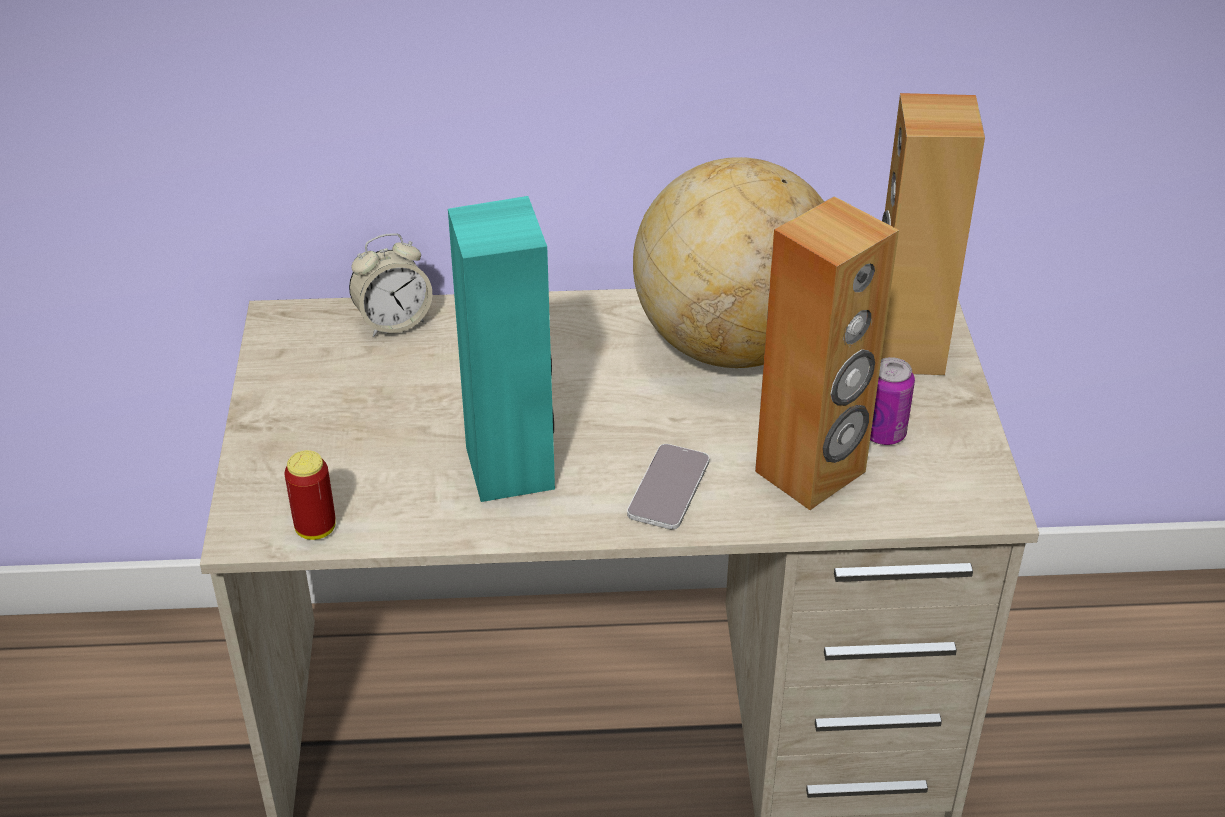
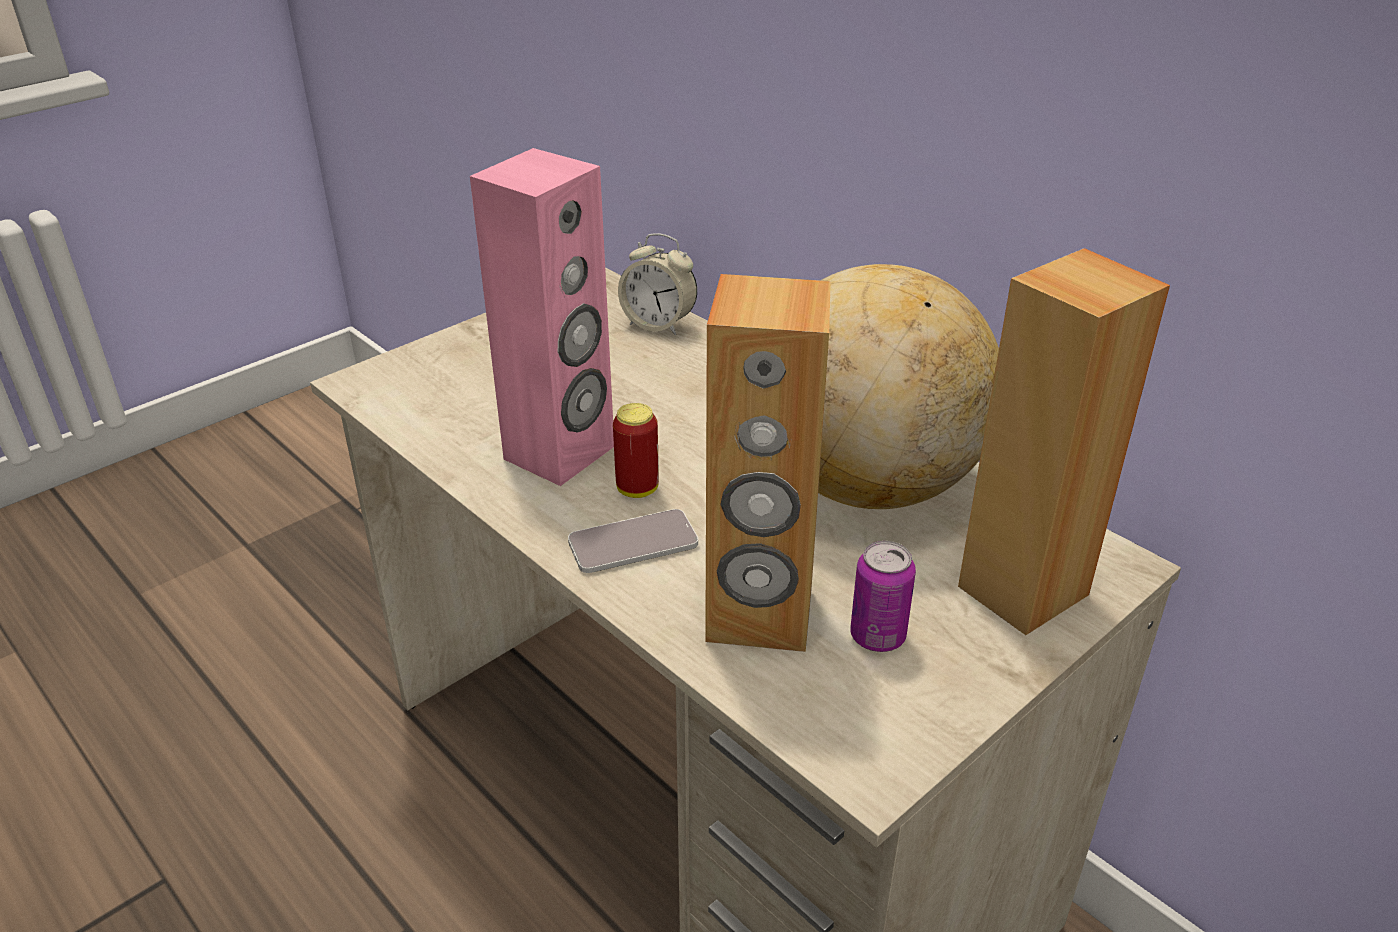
camera: 50 degrees right, 5 degrees down
(315, 528) = (393, 406): can -> can (637, 489)
(511, 468) = (560, 453): turquoise speaker -> pink speaker

